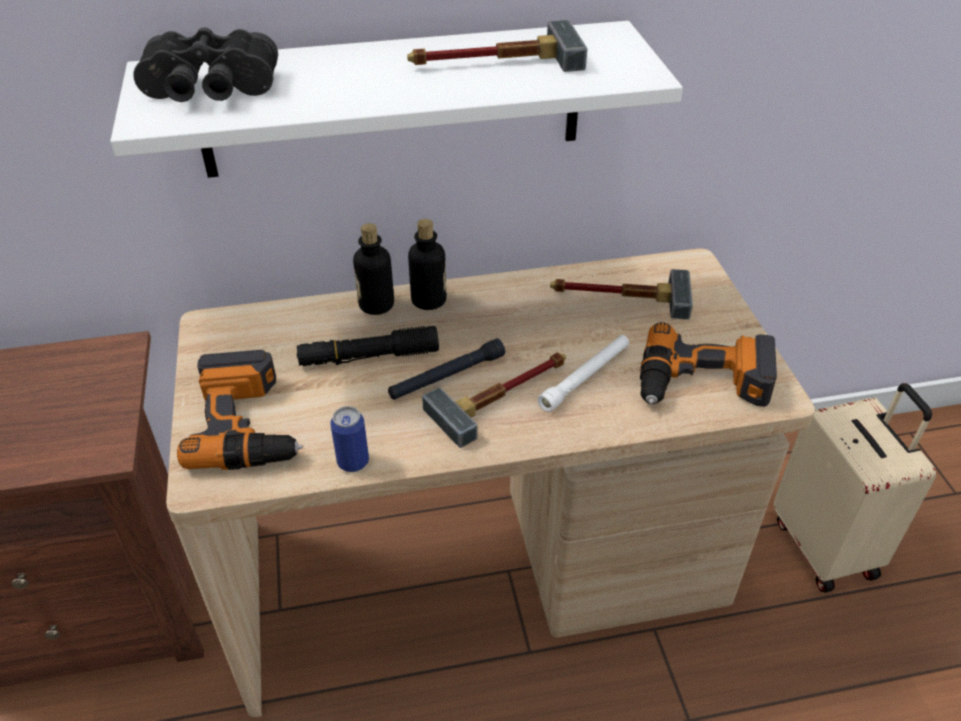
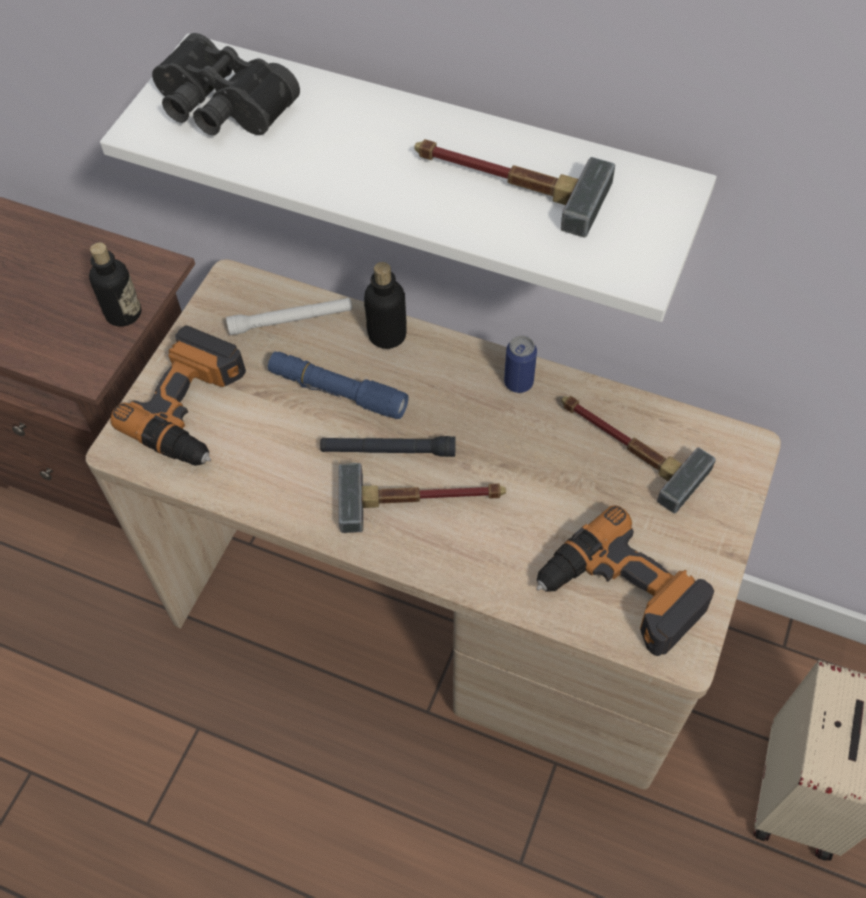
camera: 35 degrees right, 15 degrees up
(353, 462) = (246, 495): can -> can (518, 383)
(369, 357) = (337, 391): black flashlight -> blue flashlight
(429, 300) = (438, 354): bottle -> bottle (123, 313)
(585, 377) = (512, 522): white flashlight -> white flashlight (291, 321)

